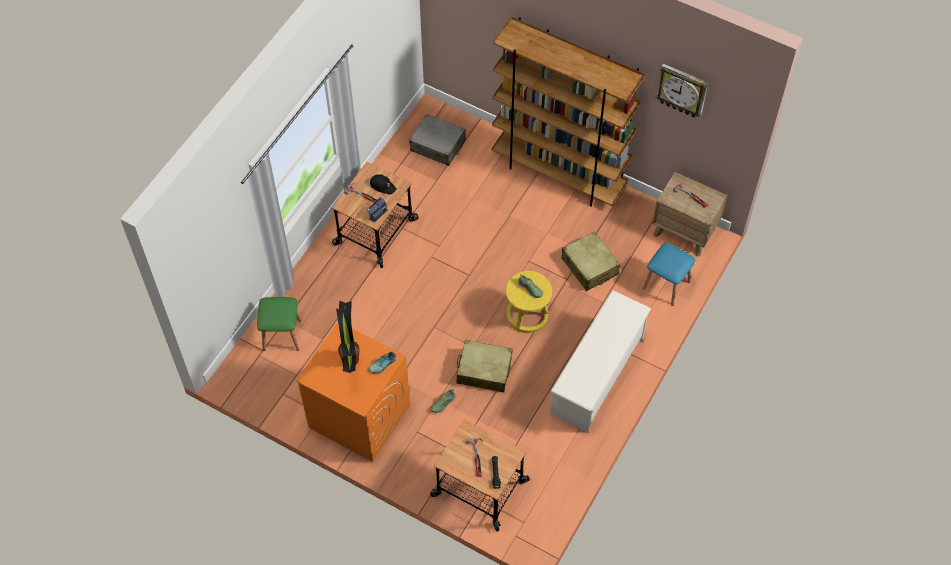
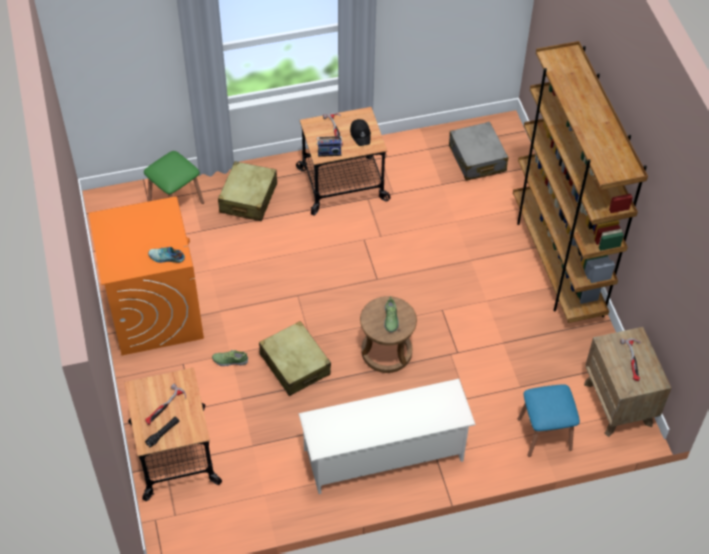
camera: 45 degrees right, 5 degrees down
(350, 358) = (148, 231): potted plant -> none
(527, 315) = (386, 352): yellow stool -> brown stool
(590, 266) = (491, 359): beige suitcase -> beige suitcase (248, 198)
(682, 90) = (672, 220): wall clock -> none

